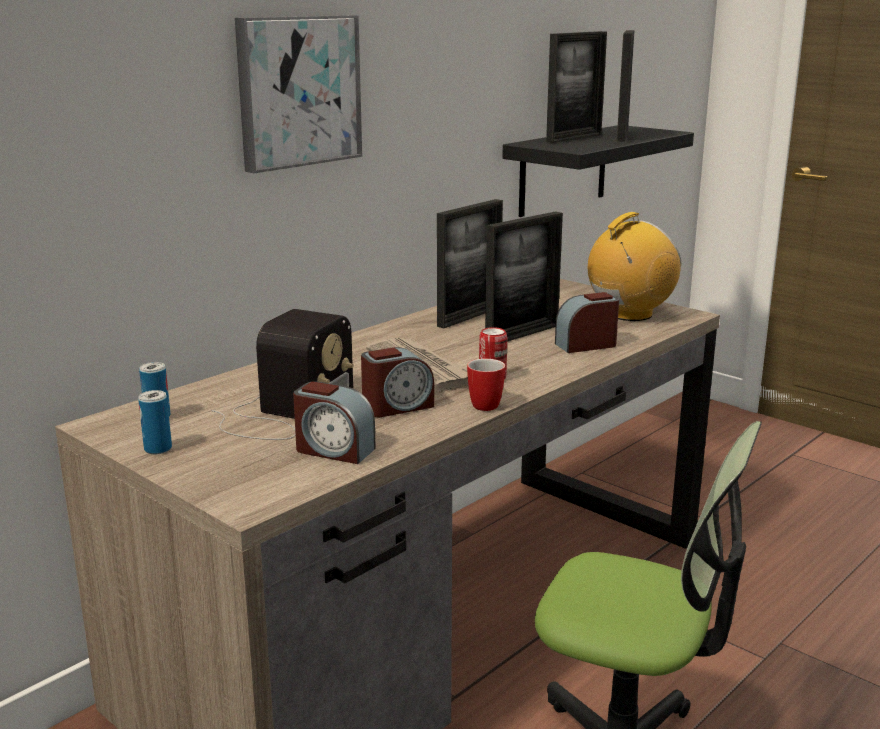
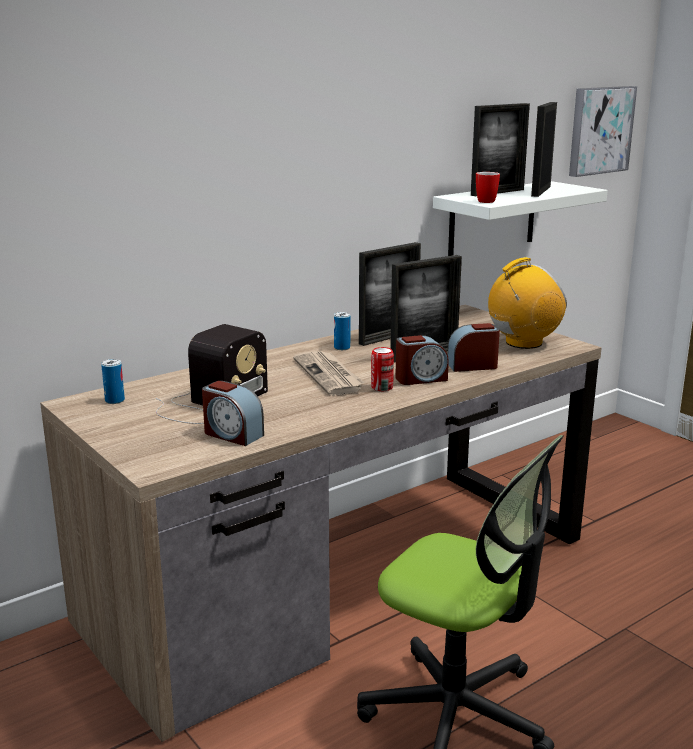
camera: 10 degrees right, 0 degrees up
(158, 449) = (105, 424): can -> can (342, 348)
(297, 91) = (246, 153): picture -> picture (599, 130)
(397, 407) = (296, 405): alarm clock -> alarm clock (420, 379)
(484, 403) = (365, 407): mug -> mug (486, 200)
(563, 170) = (492, 218): black shelf -> white shelf

